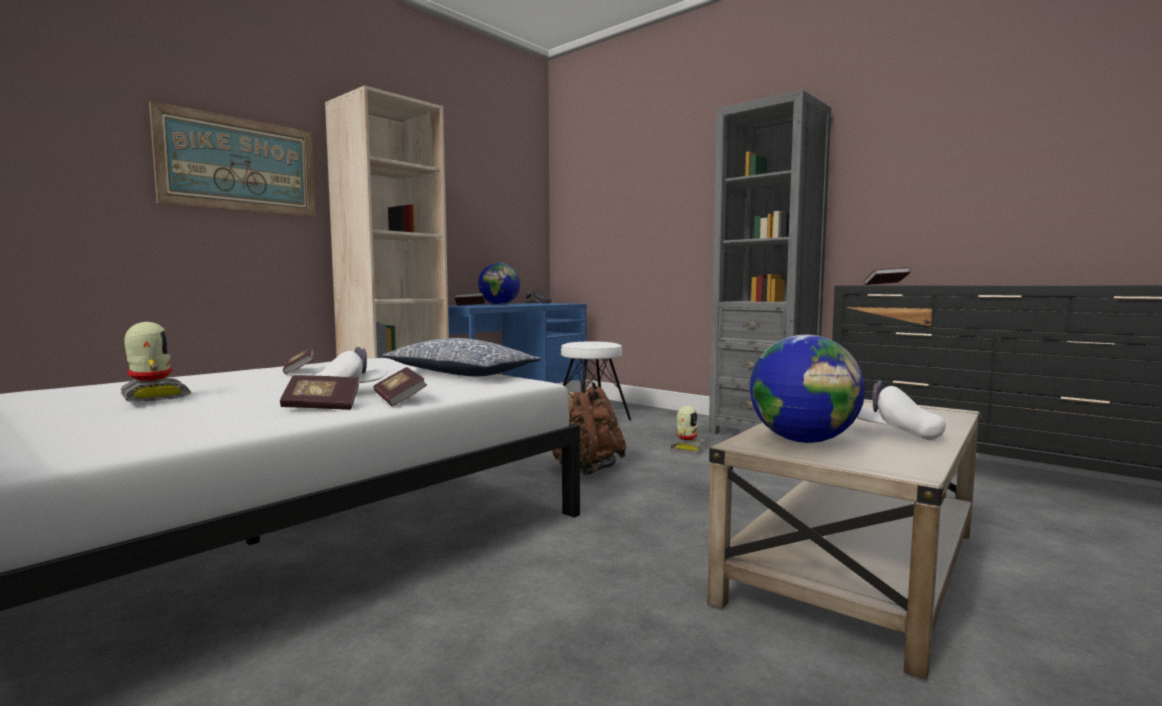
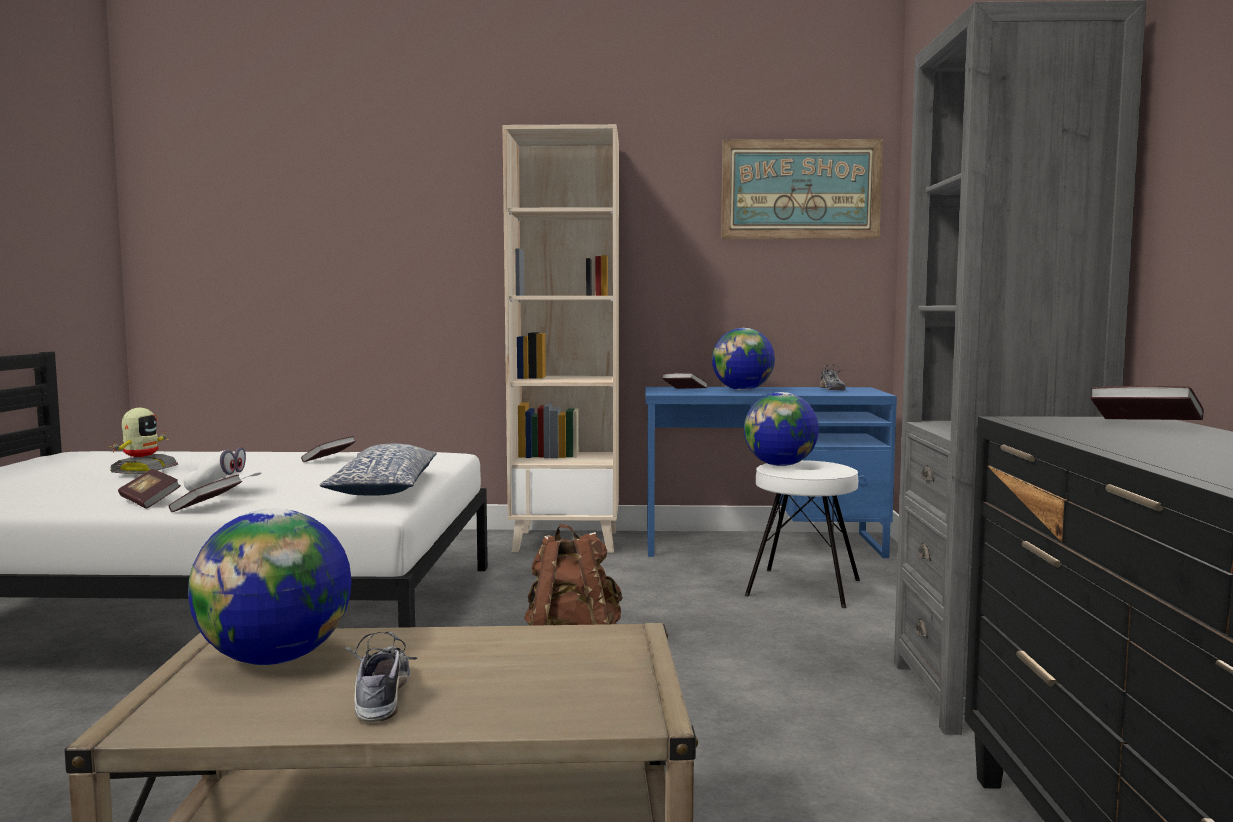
camera: 50 degrees right, 0 degrees up
(239, 165) = (421, 230): picture -> picture (800, 189)
(581, 344) = (780, 465): none -> globe
(687, 448) = (777, 673): toy robot -> none
(893, 433) = (381, 696): white cap -> shoe

